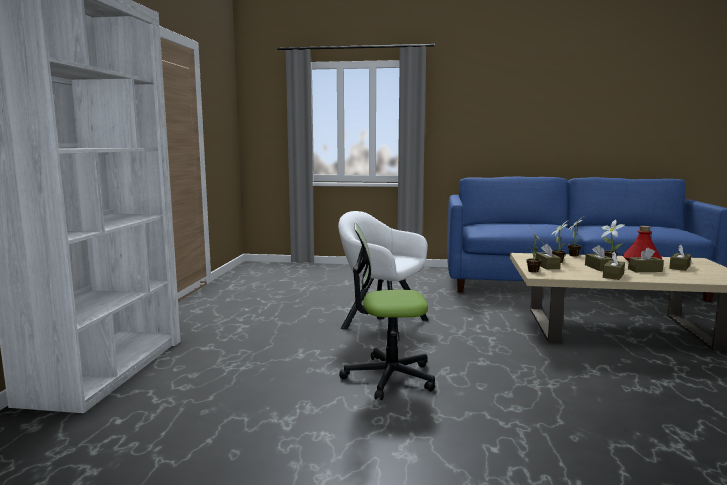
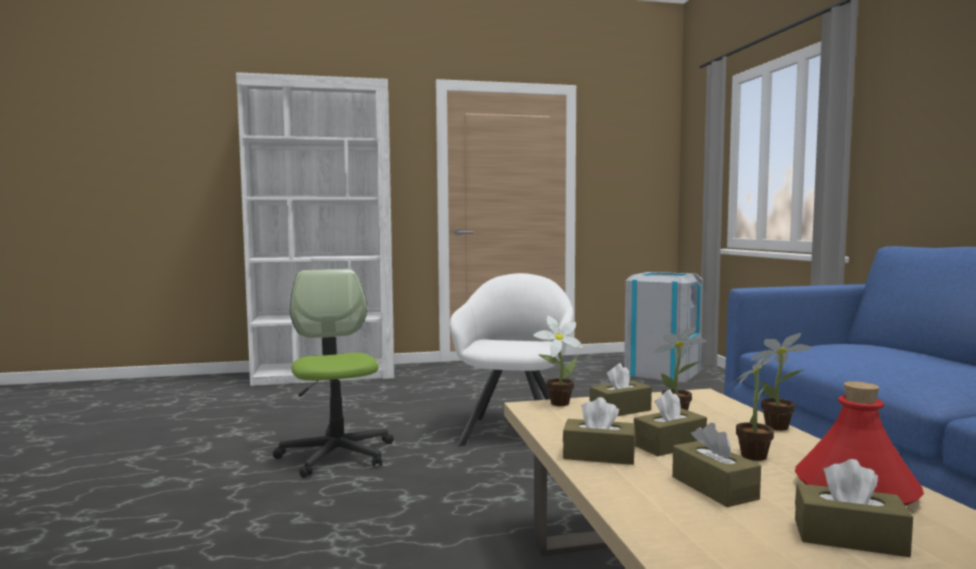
camera: 70 degrees right, 5 degrees down
(296, 274) = (662, 372): none -> grey trash can

